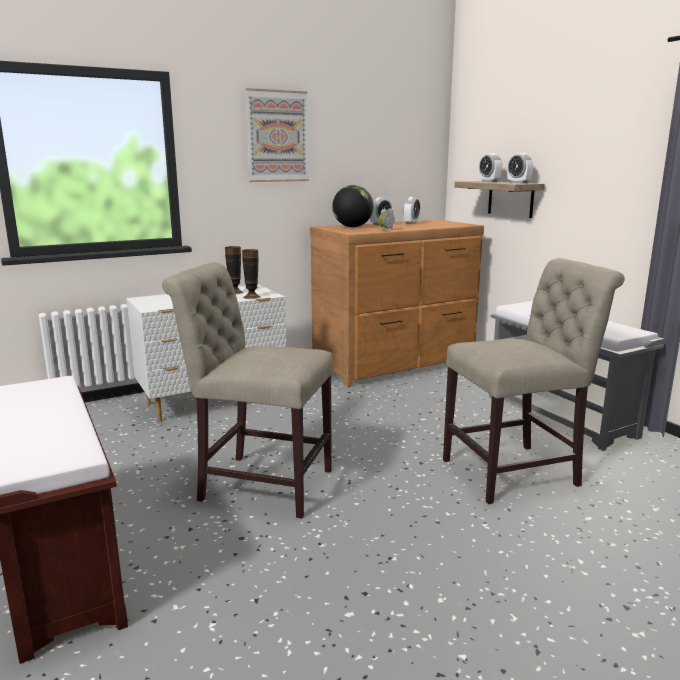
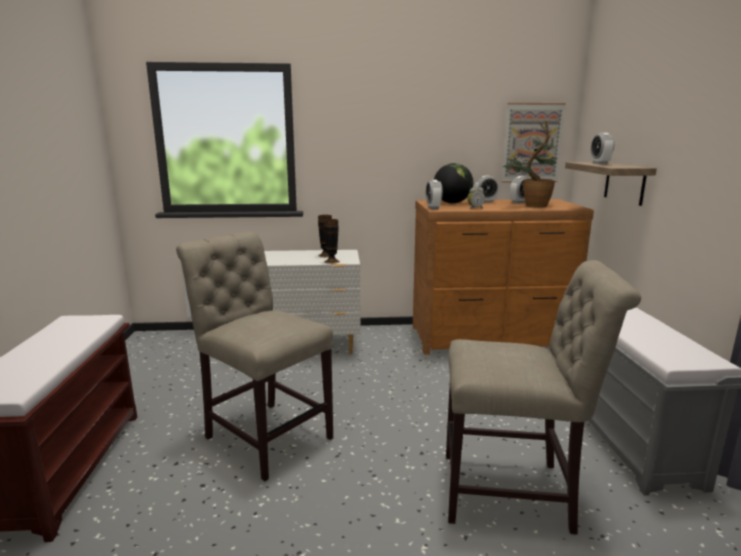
camera: 25 degrees right, 0 degrees up
(277, 136) = (388, 117): picture -> picture (532, 143)
(428, 225) = (531, 206): none -> potted plant
(518, 183) = (626, 166): alarm clock -> alarm clock (433, 208)

